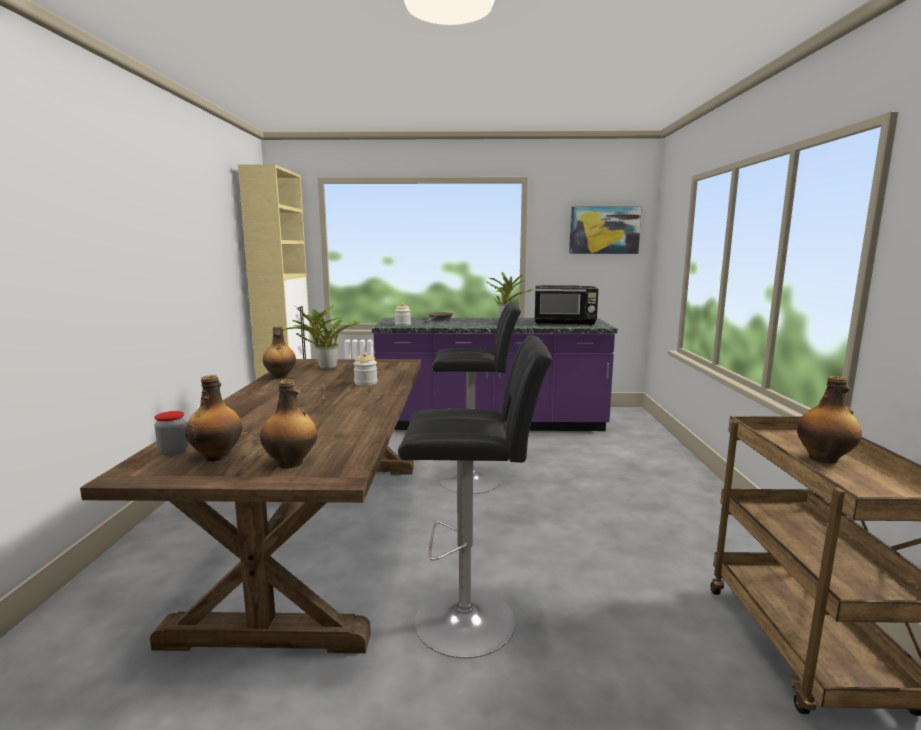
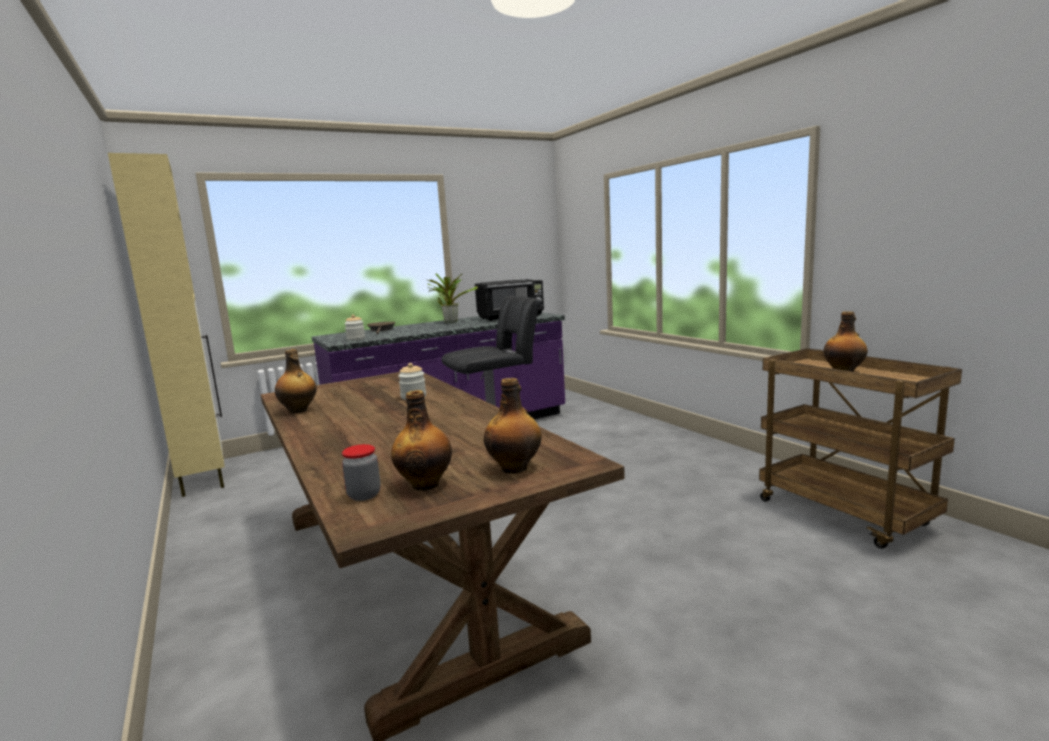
camera: 30 degrees left, 0 degrees up
(325, 368) = (331, 393): potted plant -> none
(473, 620) = (640, 581): black stool -> none
(604, 230) = (516, 226): picture -> none

